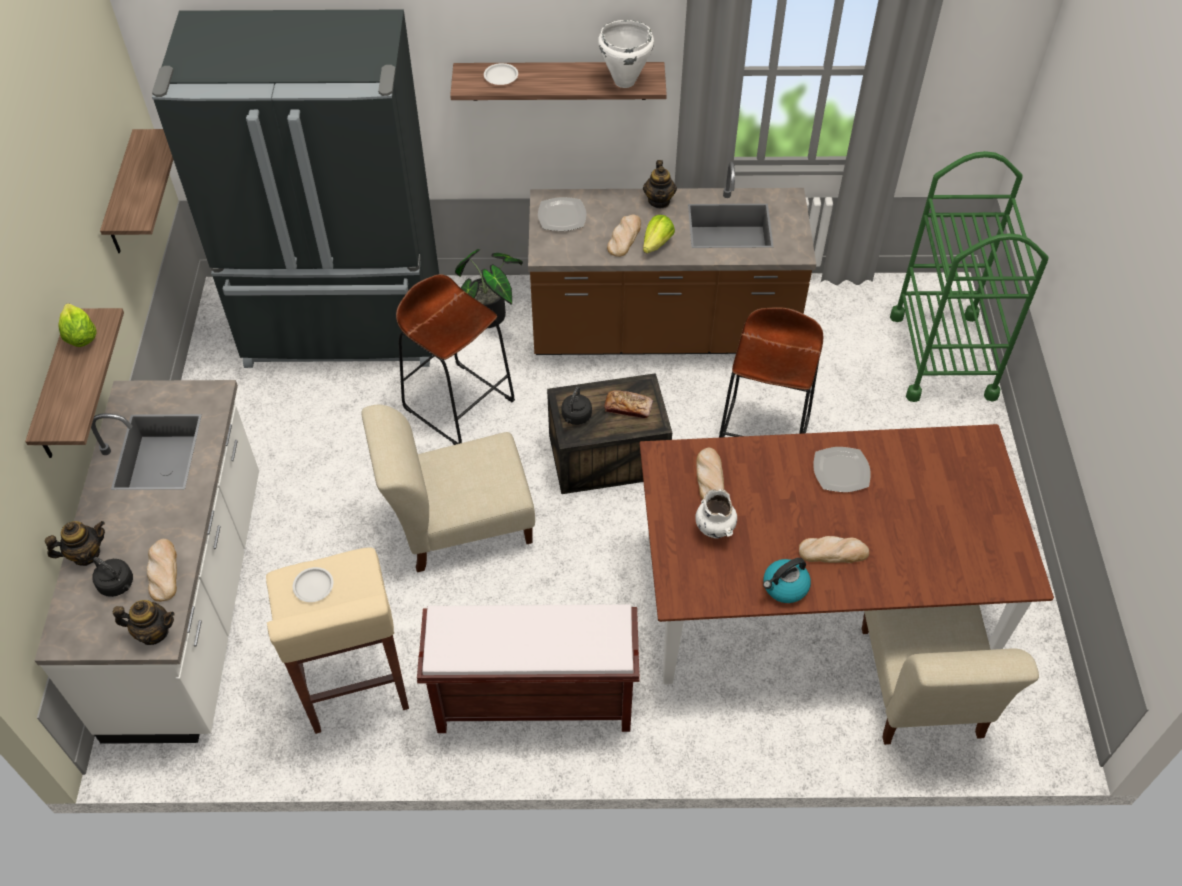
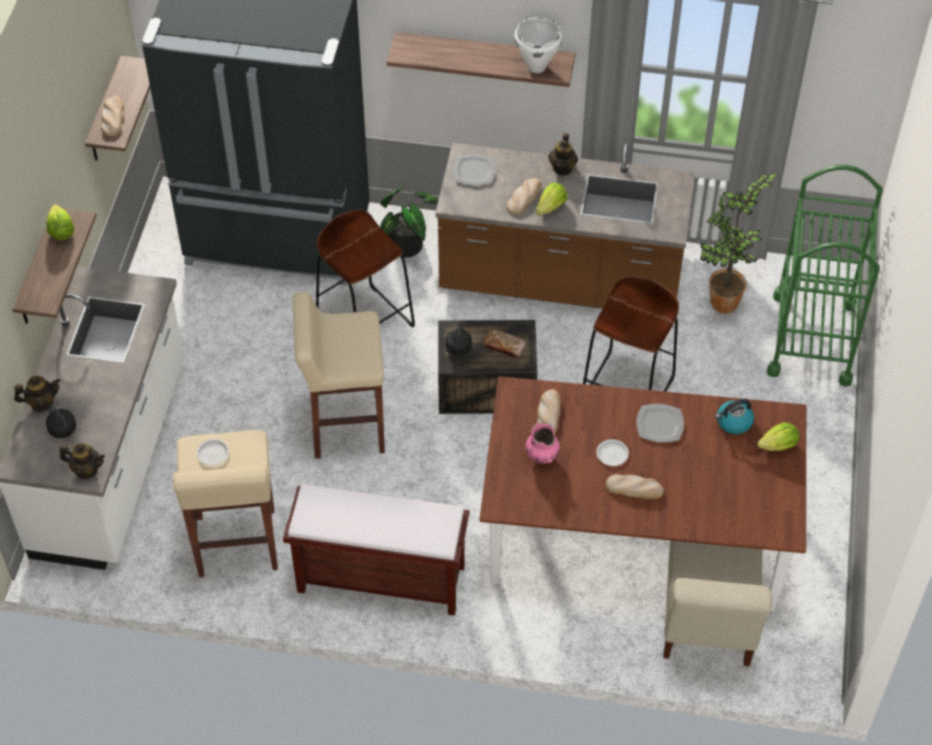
camera: 10 degrees right, 0 degrees up
(163, 571) = (99, 425): bread -> bread (112, 118)
(458, 523) = (346, 425): beige chair -> beige stool
(500, 76) = (432, 49): white plate -> white plate (612, 454)
(715, 530) = (542, 457): white vase -> pink vase
(784, 587) = (587, 510): kettle -> kettle (733, 422)
(841, 334) = (723, 306): none -> potted plant
(983, 476) = (778, 446): none -> lettuce

